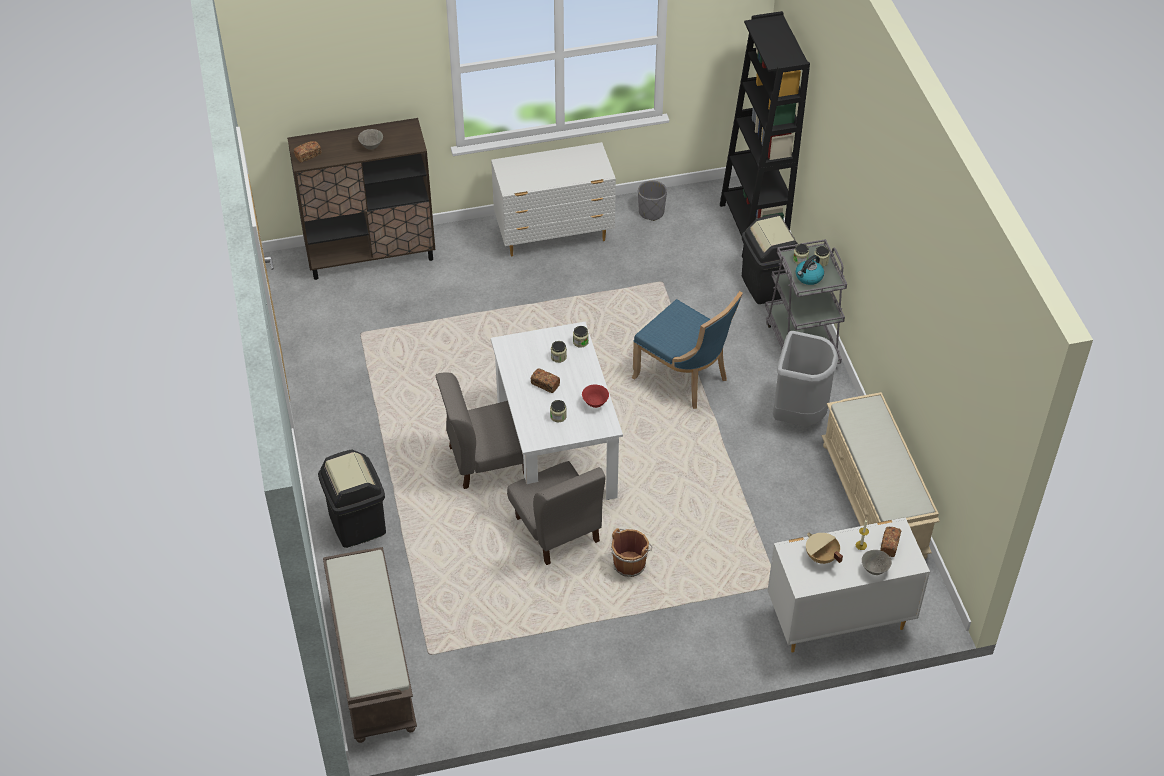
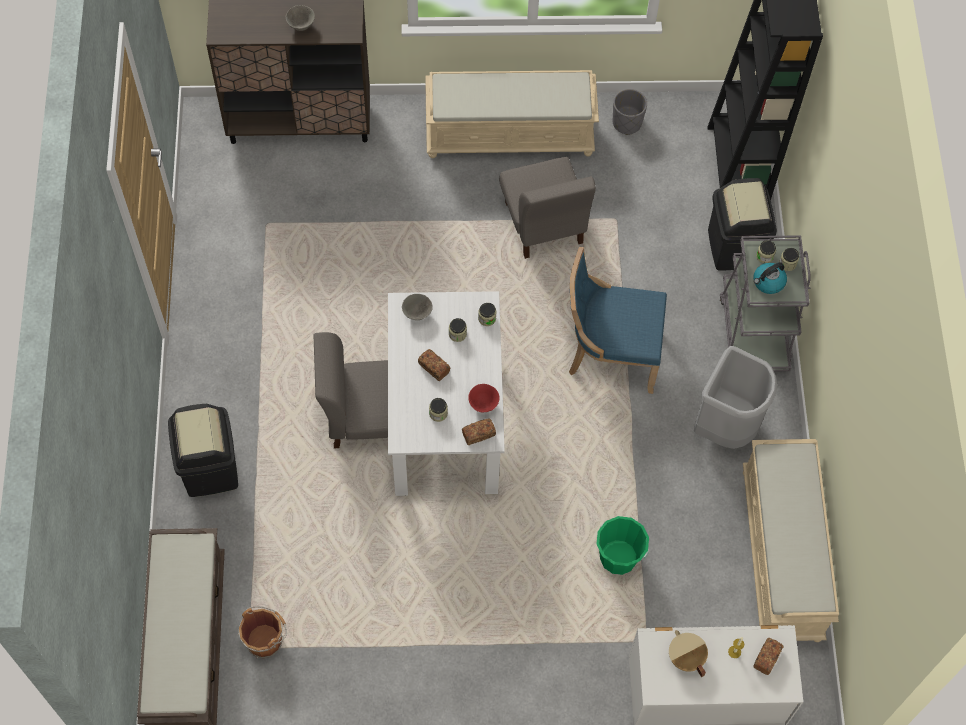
camera: 10 degrees right, 15 degrees up
(308, 155) = (227, 25): bread -> bread (478, 434)
(555, 235) = (510, 134): white dresser -> beige bench
(557, 530) = (422, 521): grey chair -> grey chair (543, 223)
(630, 563) = (492, 579): brown bucket -> brown bucket (265, 639)
(684, 378) = (610, 353): blue chair -> blue chair turned 135 degrees clockwise
(735, 527) = (618, 557): none -> green bucket
(874, 569) = (741, 687): grey bowl -> grey bowl (417, 313)

